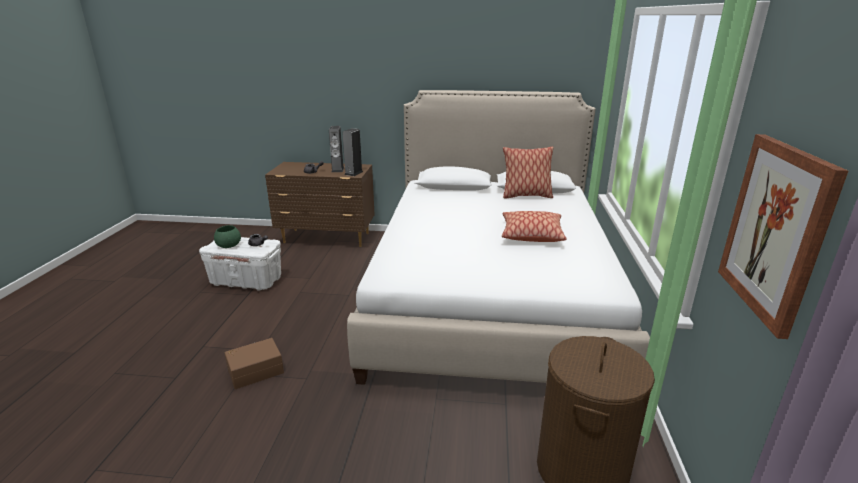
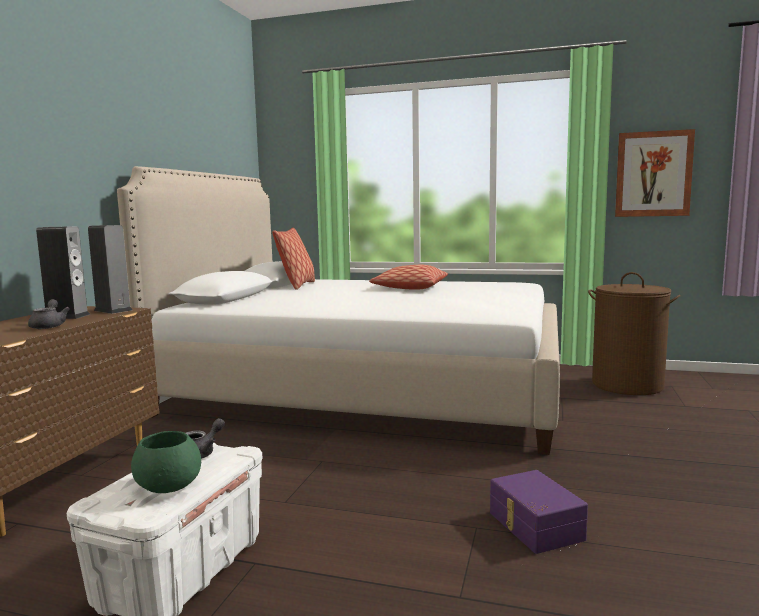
camera: 80 degrees left, 15 degrees down
(255, 370) = (534, 526): brown storage box -> purple storage box

